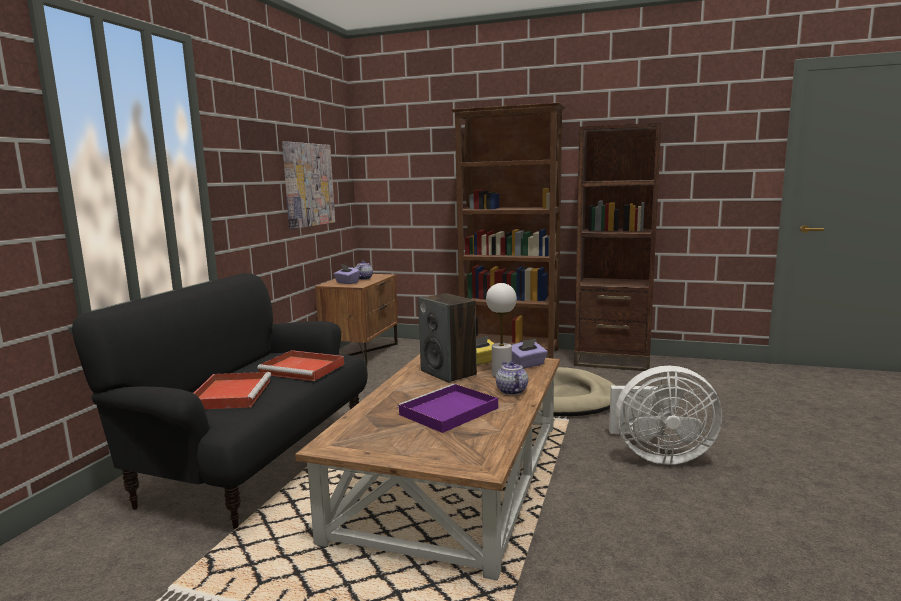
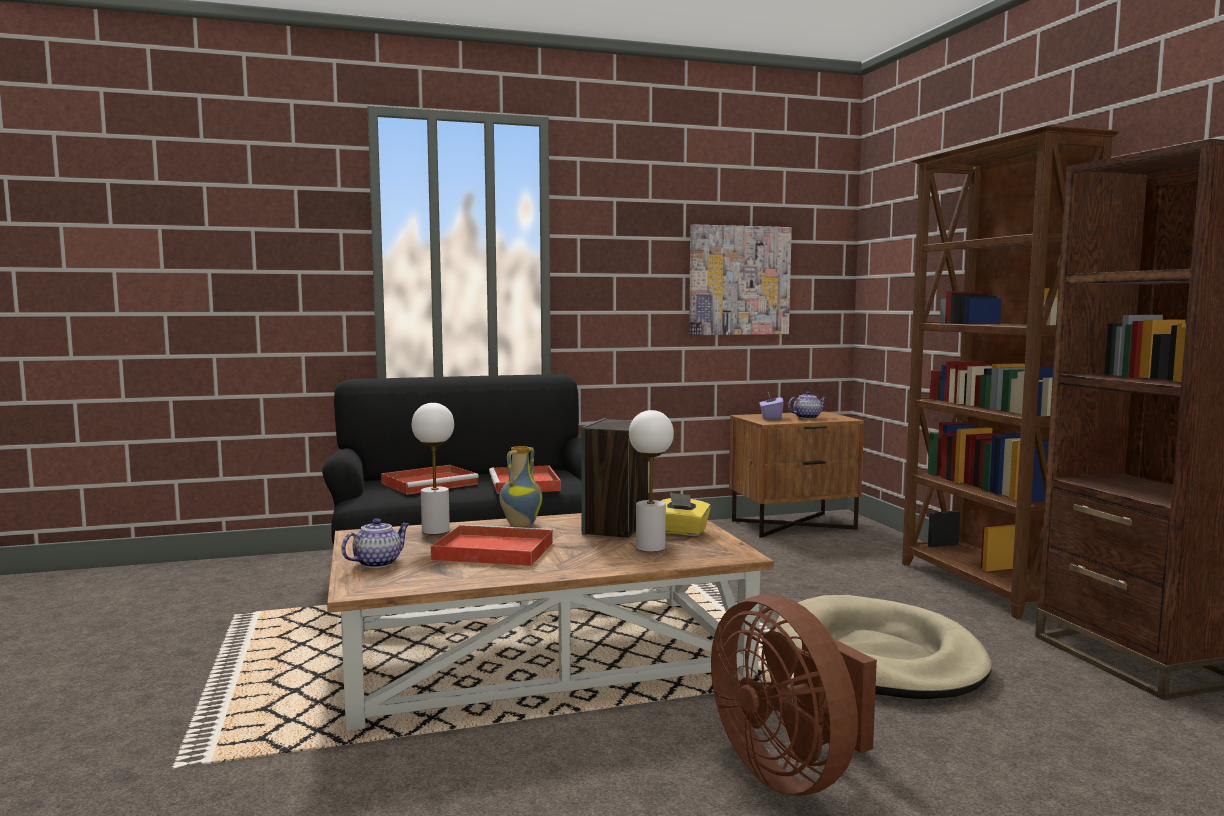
camera: 55 degrees right, 5 degrees down
(365, 418) = (436, 530): none -> white table lamp
(394, 392) = (520, 524): none -> vase
(447, 412) = (491, 551): purple tray -> red tray
(511, 391) = (597, 561): teapot -> teapot (378, 563)
(527, 365) = (711, 551): purple tissue box -> none
(658, 455) = (790, 772): white fan -> brown fan

